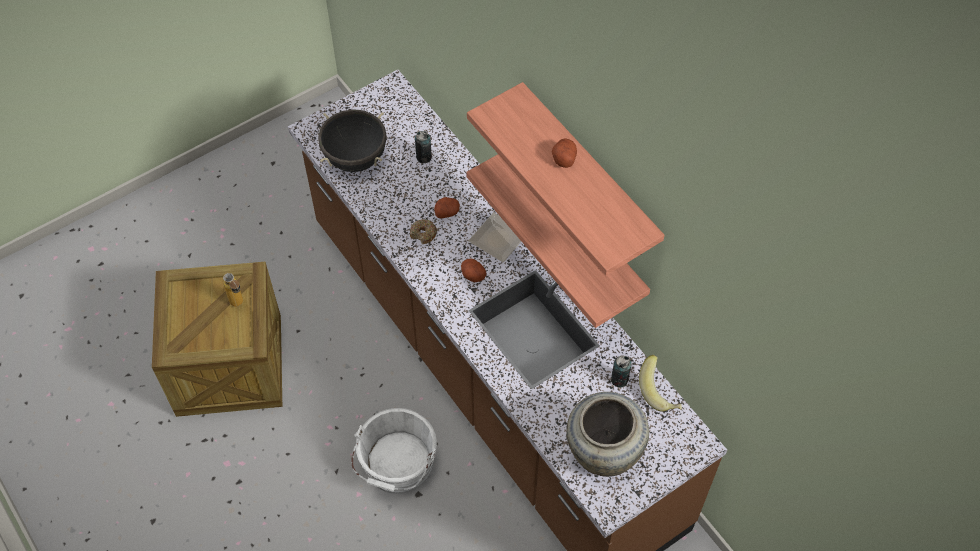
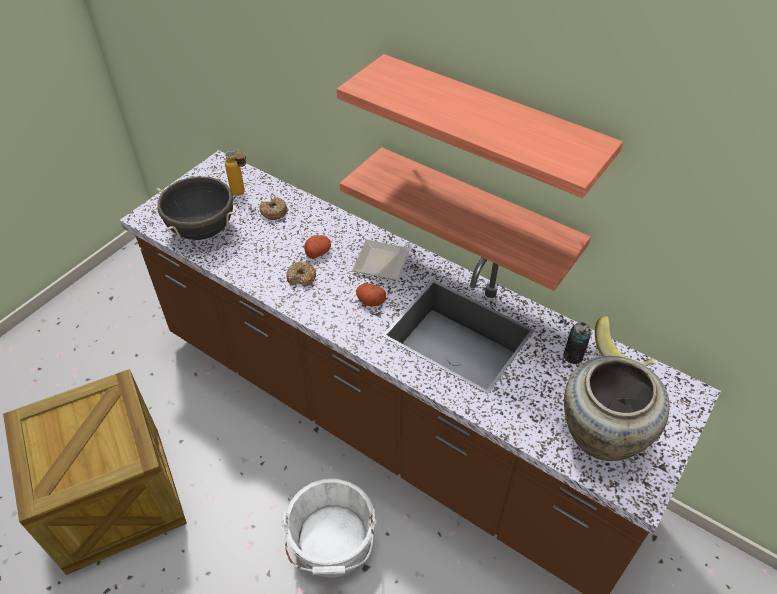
camera: 20 degrees left, 10 degrees down
(239, 305) = (111, 421): bottle -> bottle (242, 194)
(424, 157) = (274, 212): can -> donut
(563, 158) = (467, 102): potato -> none

